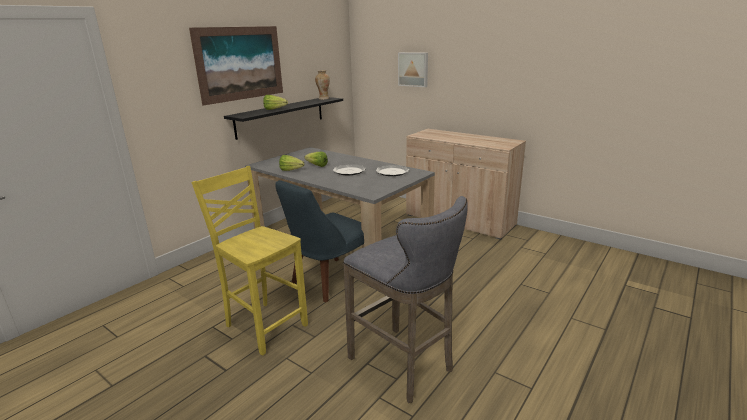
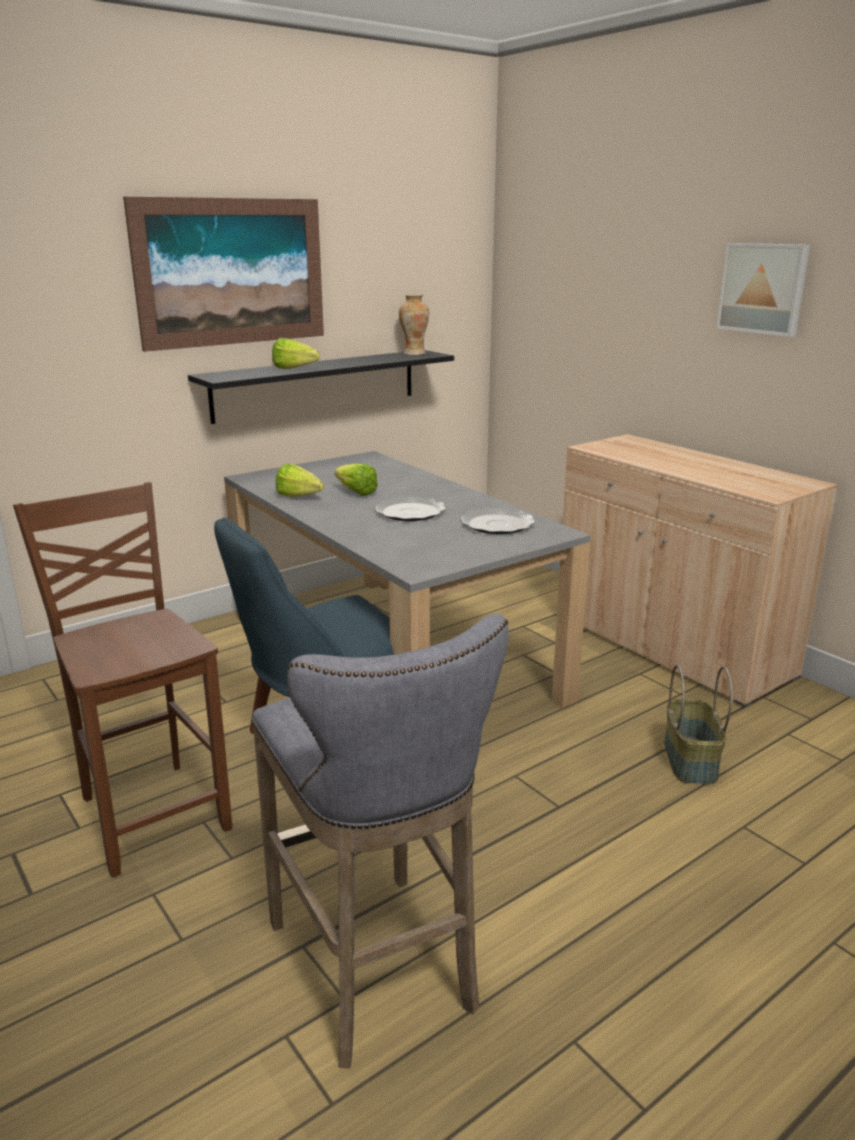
camera: 15 degrees right, 0 degrees up
(265, 325) = (152, 812): yellow chair -> brown chair
(413, 69) = (609, 302): picture -> picture (763, 288)
(488, 263) = (688, 760): none -> basket

